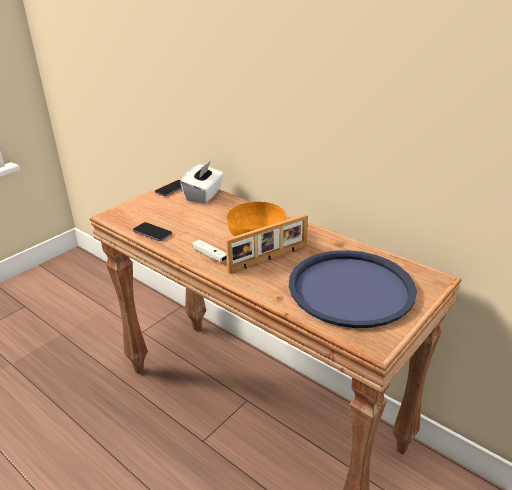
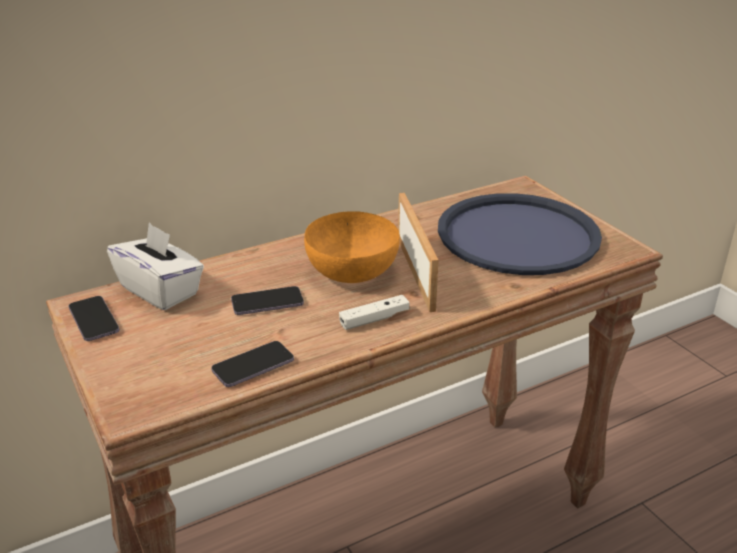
camera: 70 degrees left, 0 degrees up
(208, 222) = (267, 303): none -> phone

